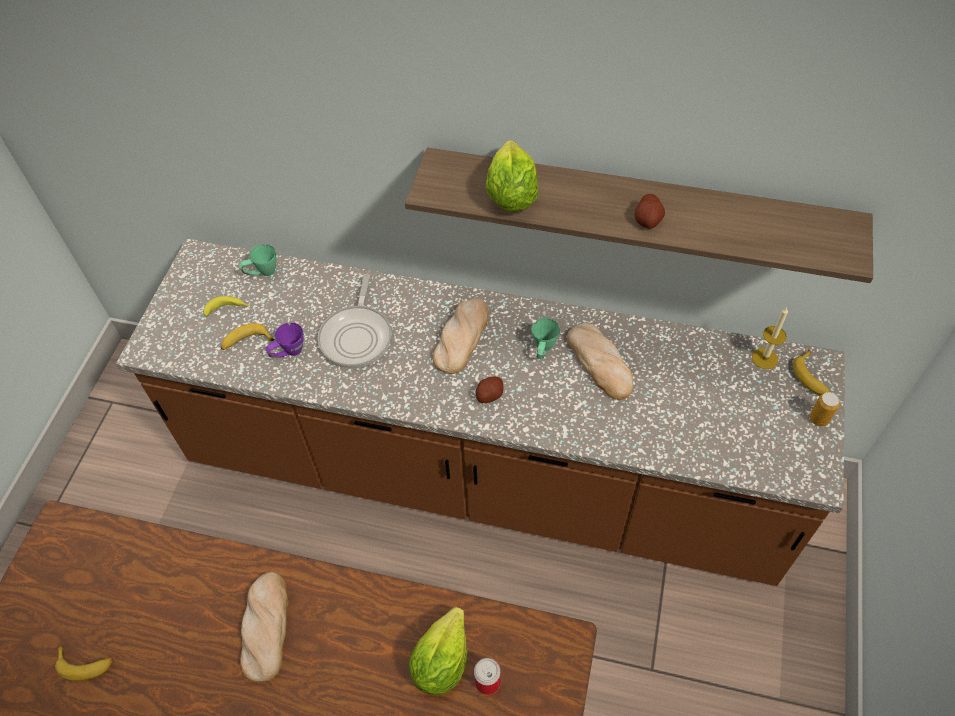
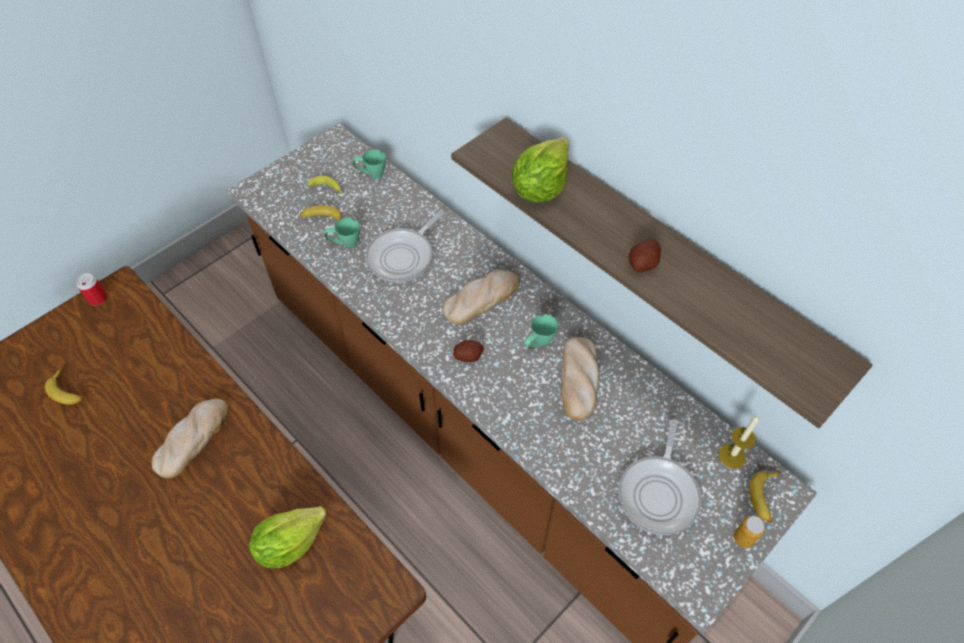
camera: 30 degrees right, 0 degrees up
(288, 353) = (344, 243): purple mug -> green mug
(487, 681) = (311, 581): can -> can (98, 298)
(732, 420) = (659, 492): none -> frying pan

